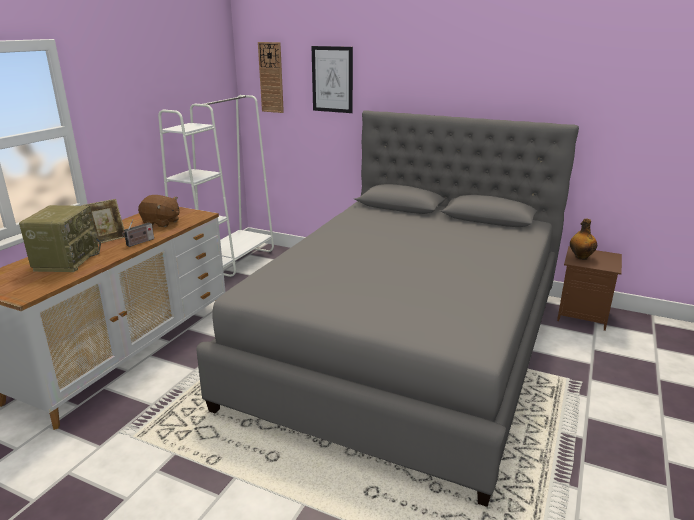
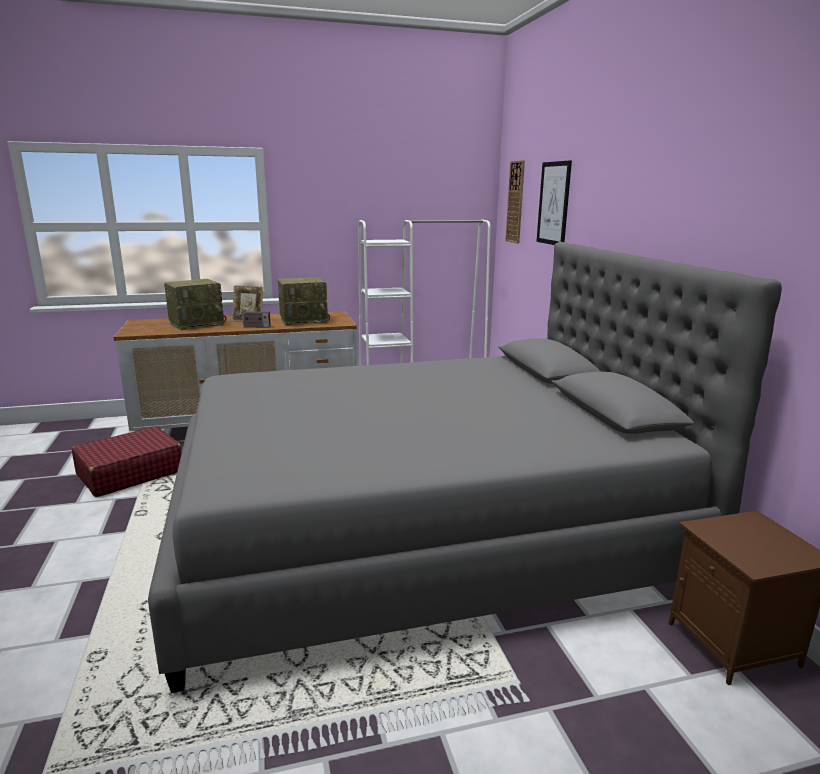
camera: 50 degrees right, 5 degrees down
(113, 447) = (129, 473): none -> red suitcase
(161, 223) = (304, 320): brown plush toy -> radio
(580, 257) = (734, 529): bottle -> none

